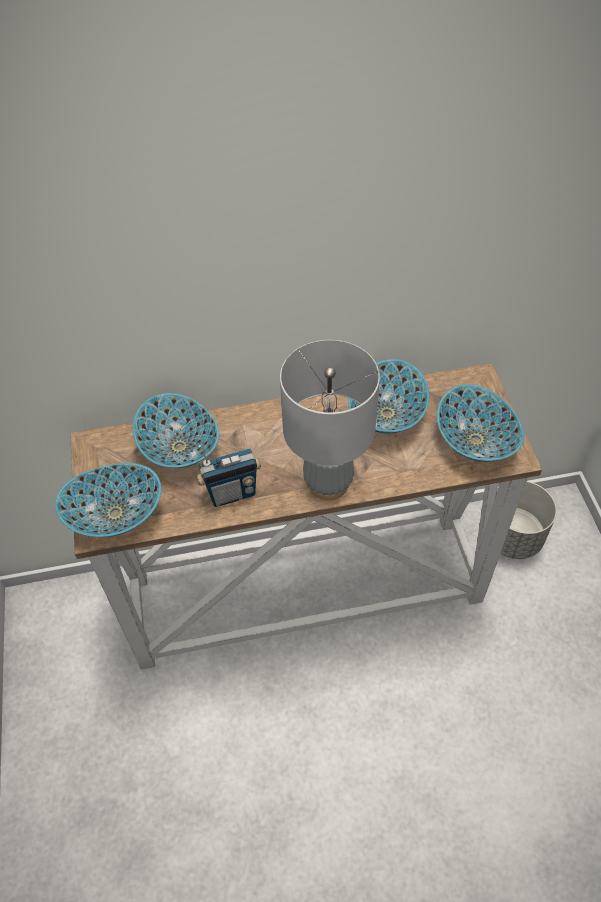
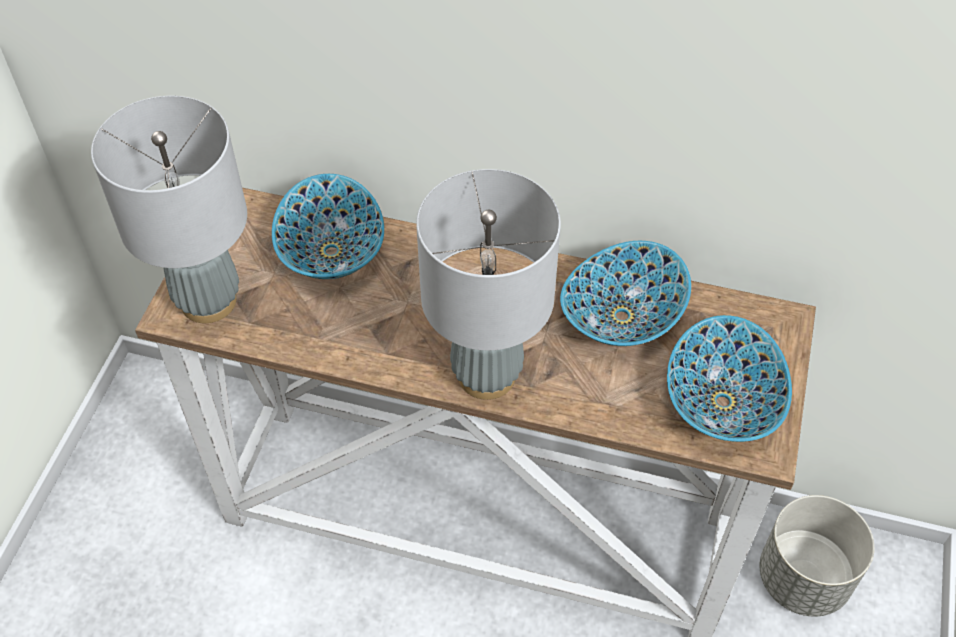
camera: 25 degrees right, 0 degrees up
(115, 513) = (208, 300): bowl -> grey table lamp
(232, 493) = (359, 336): radio -> none

